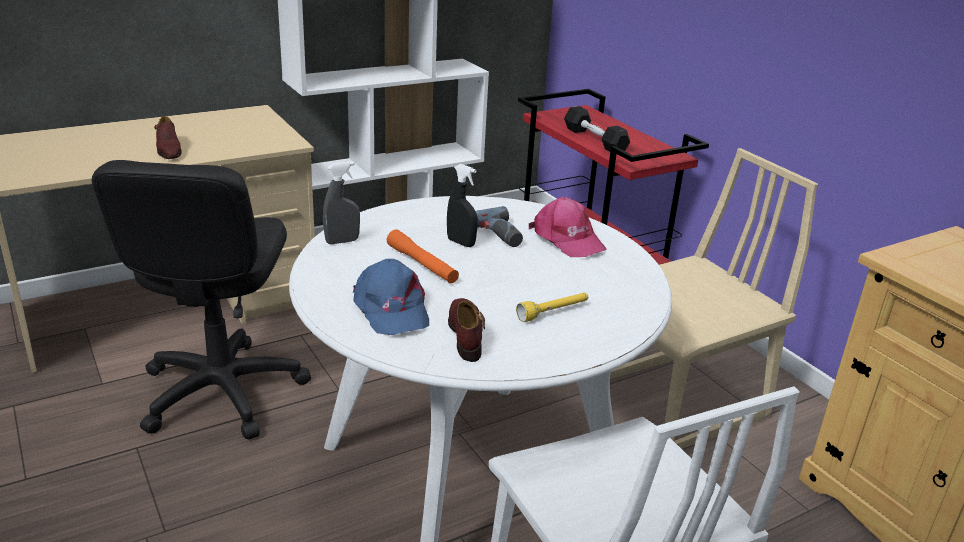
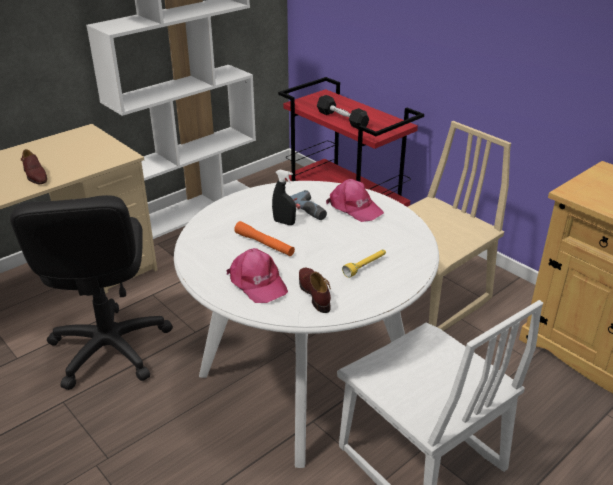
camera: 10 degrees left, 5 degrees up
(342, 241) = (201, 235): grey spray bottle -> none
(391, 309) = (257, 282): blue cap -> pink cap

